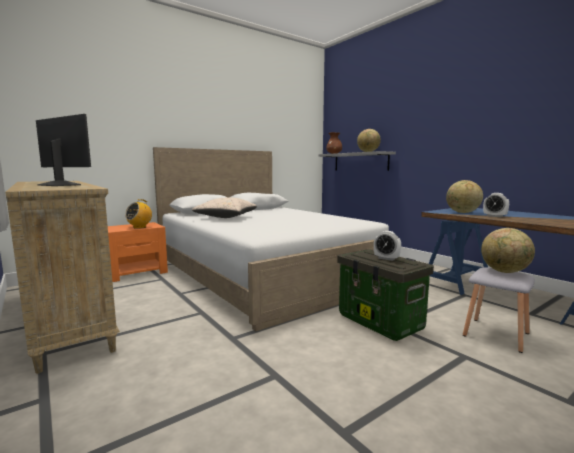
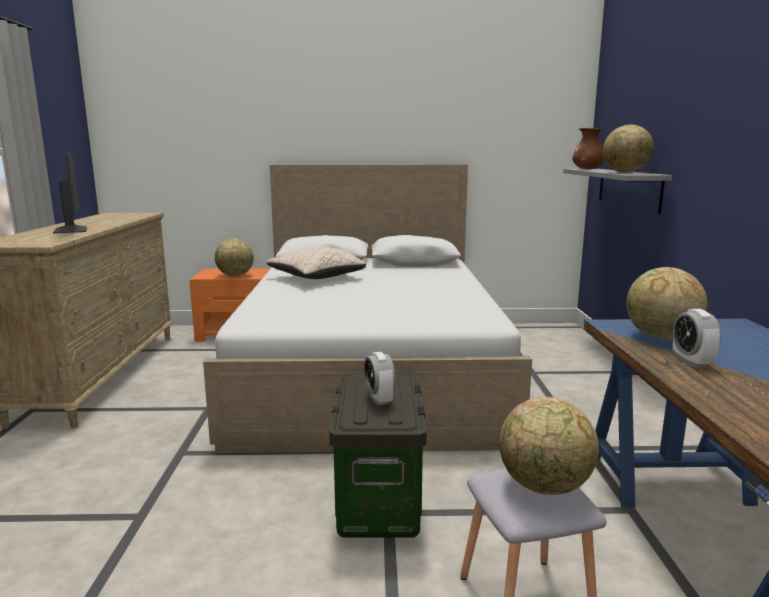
camera: 35 degrees right, 5 degrees up
(140, 227) = (235, 275): radio -> globe

